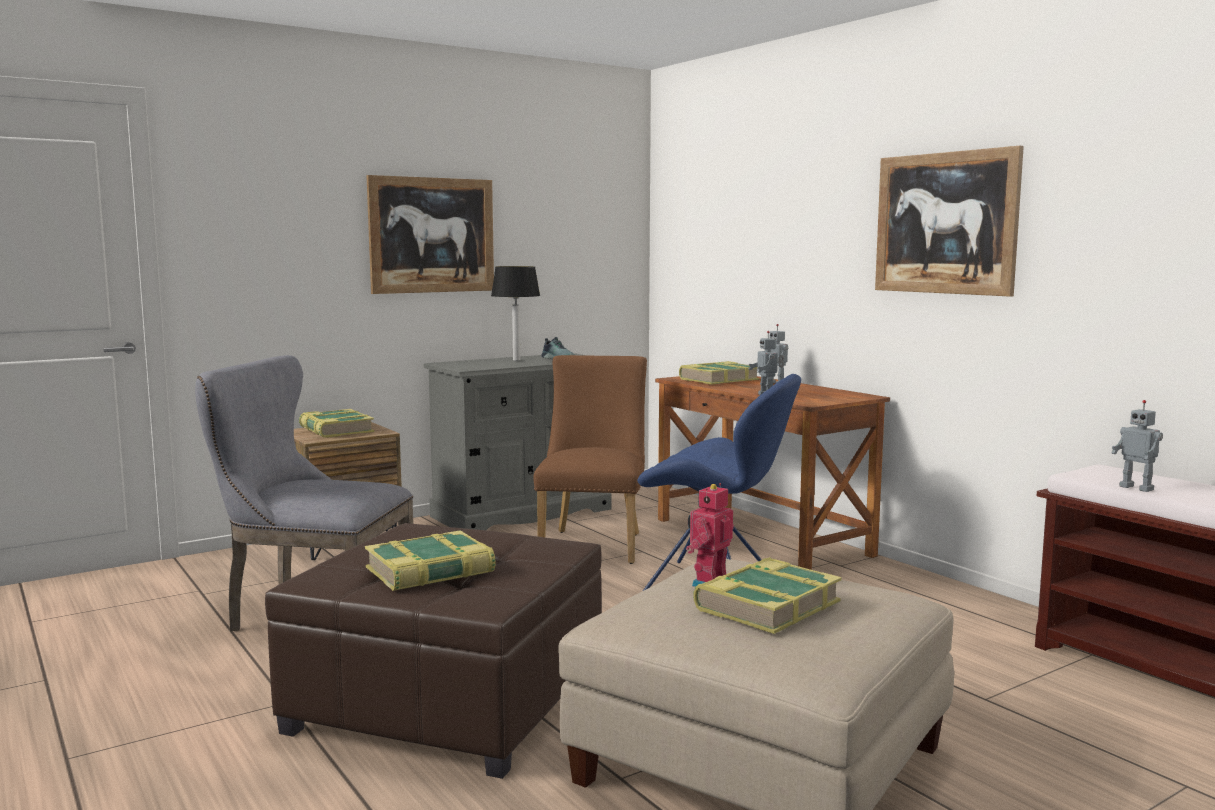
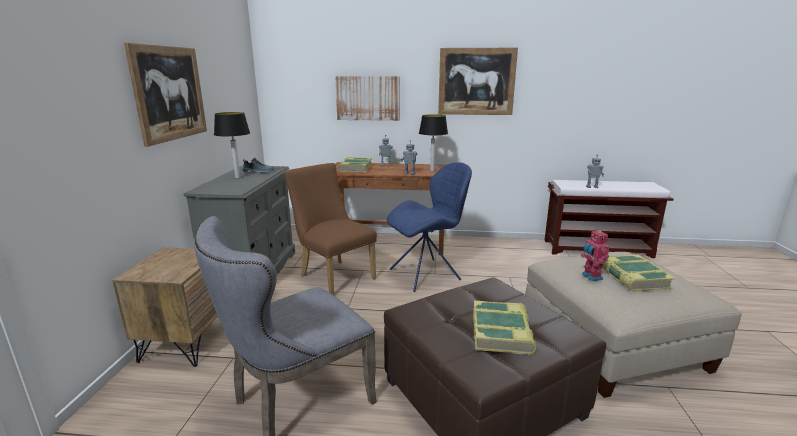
camera: 50 degrees left, 10 degrees up
(335, 430) = (167, 263): book -> none
(776, 257) = (368, 98): none -> picture
(817, 398) = (432, 171): none -> table lamp

